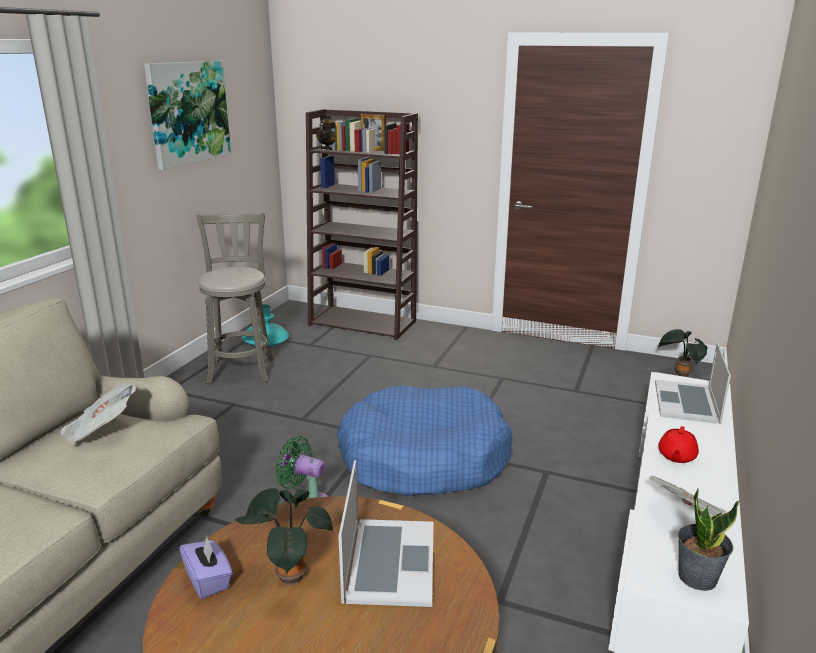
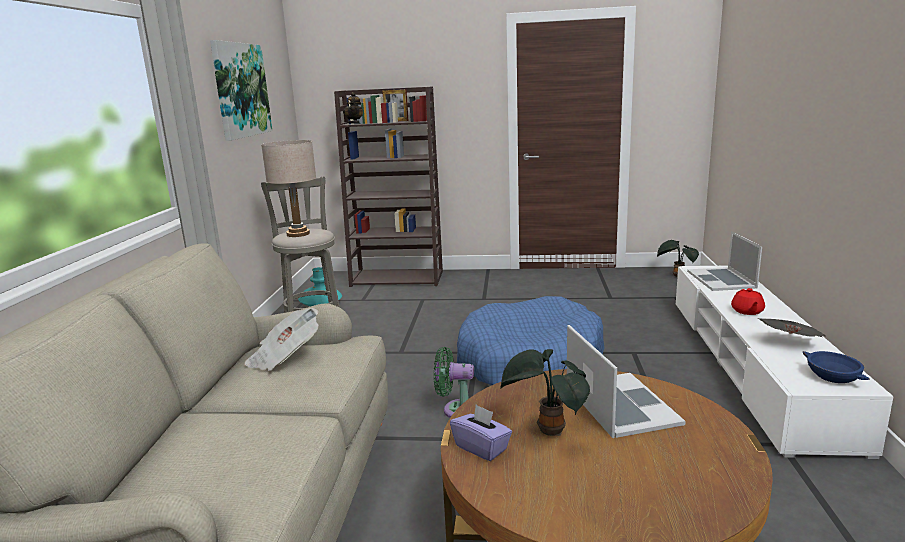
camera: 15 degrees left, 5 degrees down
(225, 274) = (298, 234): none -> beige table lamp
(697, 577) = (833, 377): potted plant -> blue bowl

